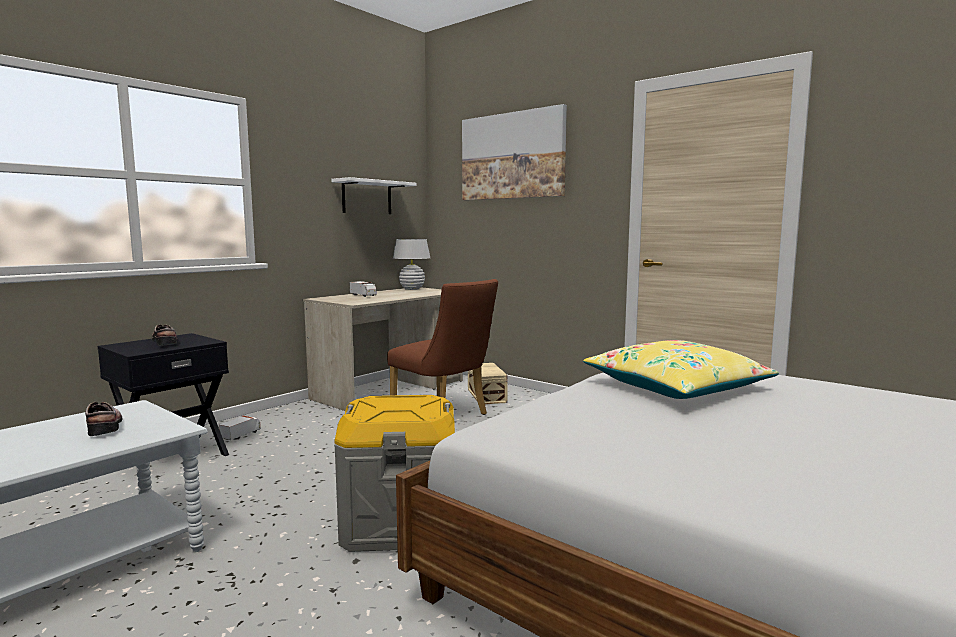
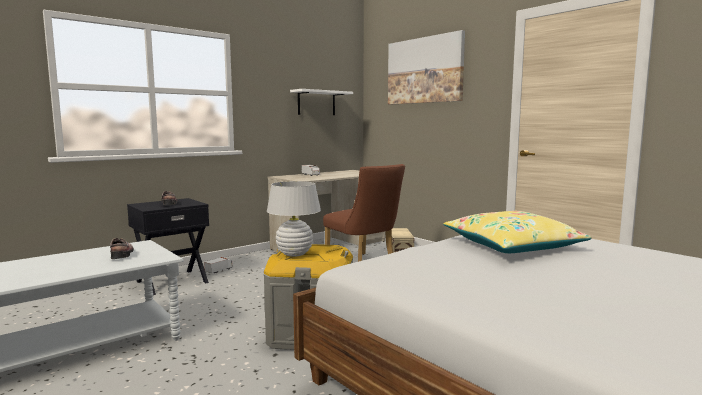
camera: 10 degrees right, 0 degrees up
(412, 289) = (349, 171): white table lamp -> white table lamp (294, 254)

